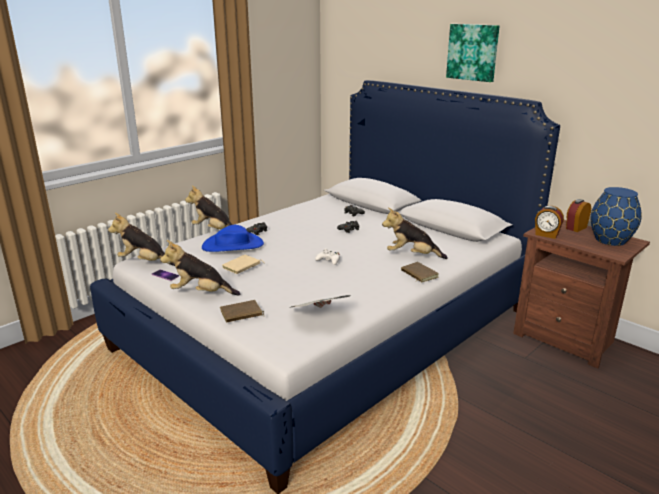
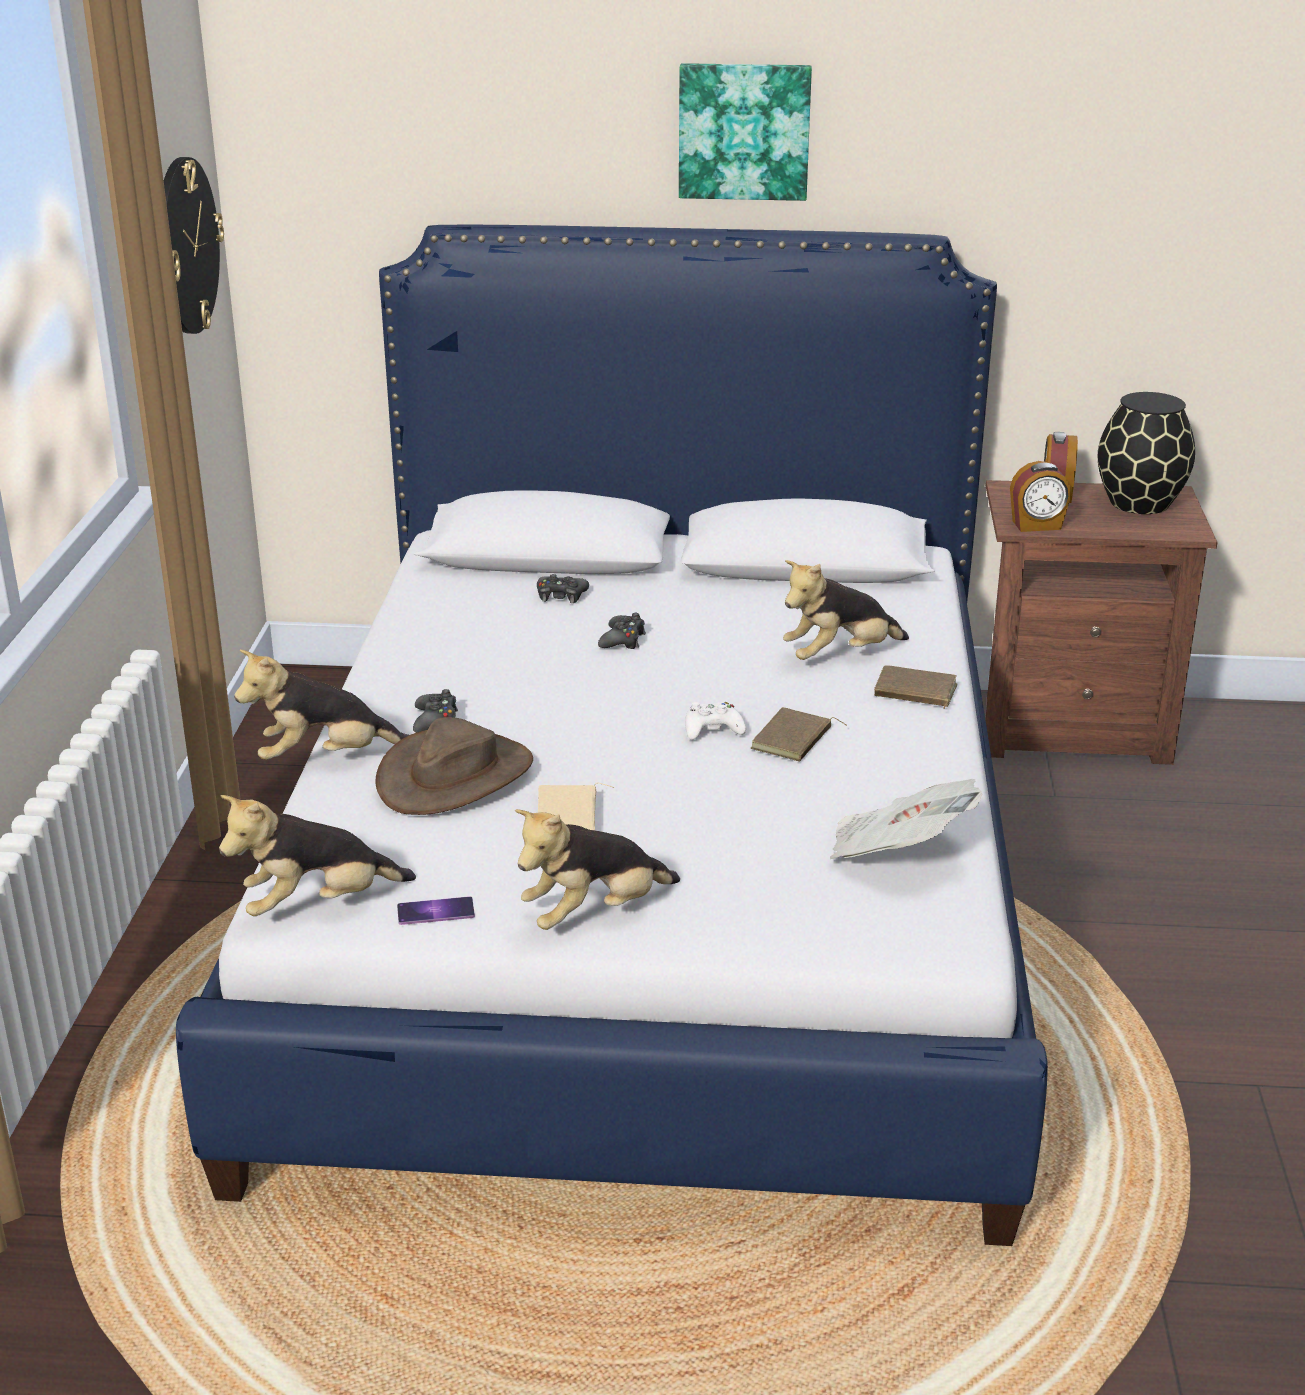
camera: 40 degrees left, 5 degrees up
(233, 245) = (455, 775): blue hat -> brown hat
(241, 314) = (759, 916): brown book -> brown book (794, 740)
(287, 75) = (185, 246): none -> wall clock
(611, 240) = (1140, 503): blue vase -> black vase

